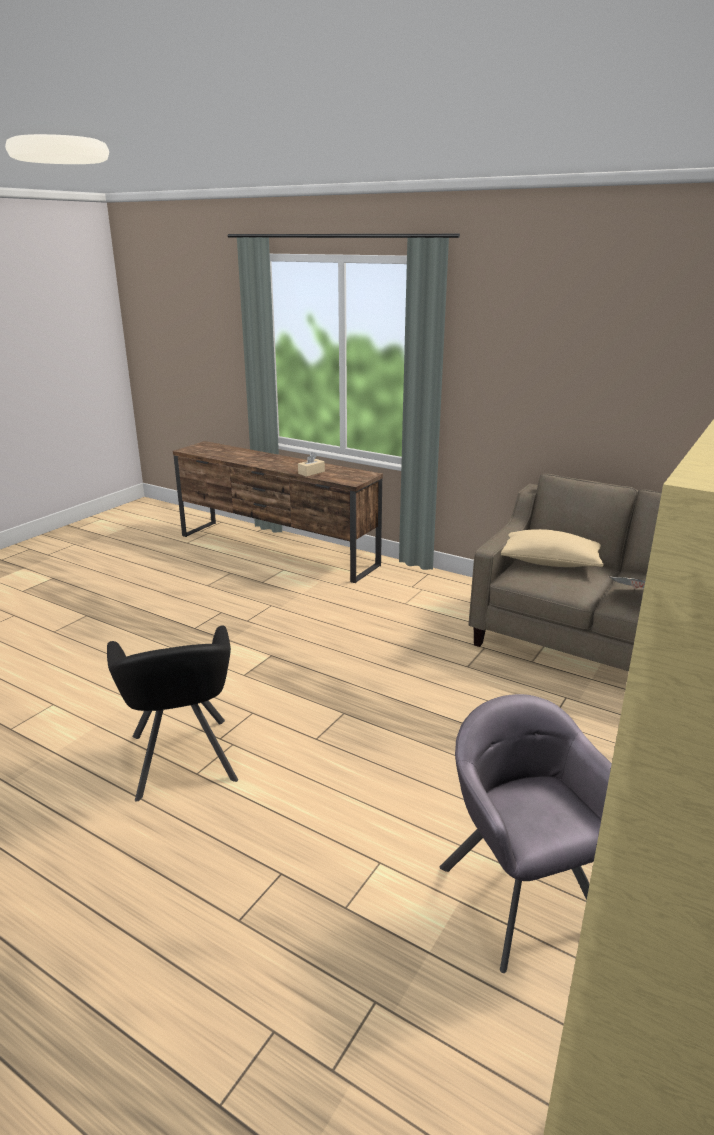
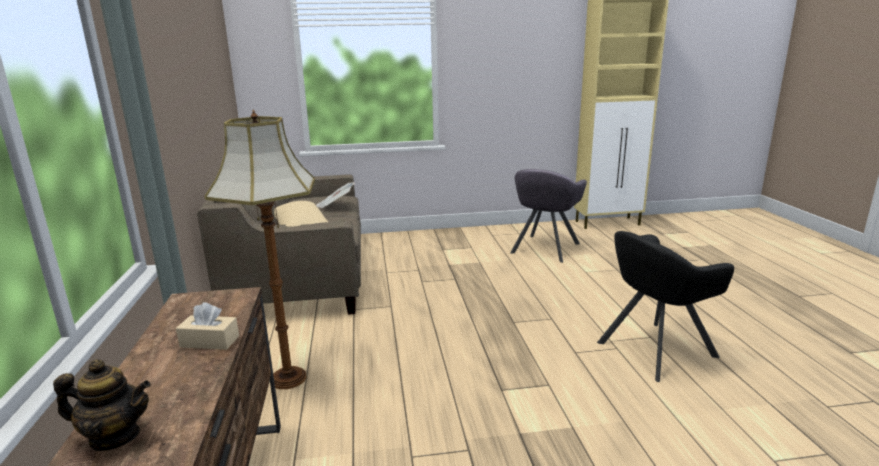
camera: 130 degrees left, 5 degrees down
(182, 758) = (655, 349): black armchair -> black armchair turned 150 degrees counterclockwise
(271, 458) = (115, 436): none -> teapot
(404, 595) = (286, 379): none -> floor lamp

